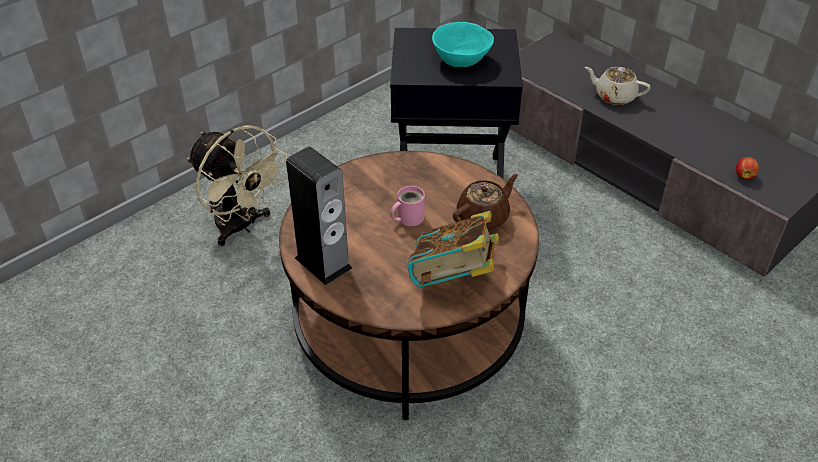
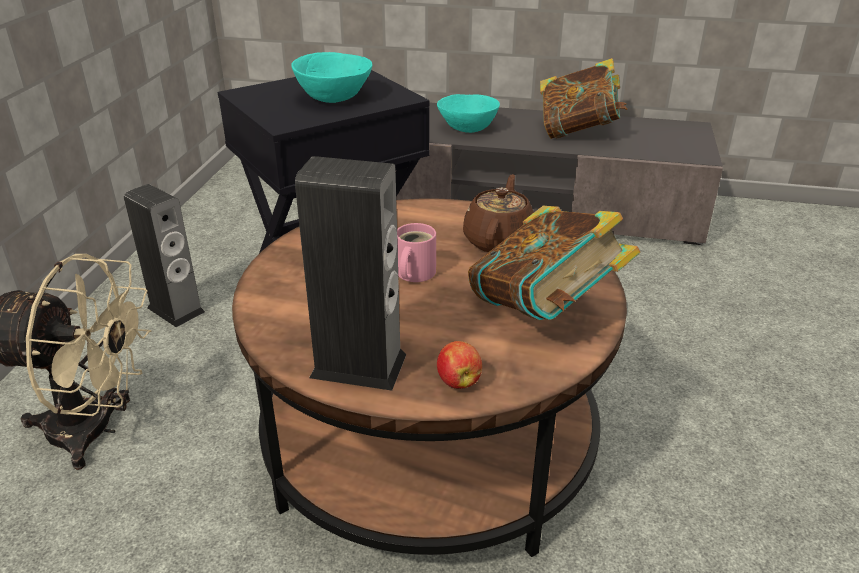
camera: 35 degrees left, 10 degrees down
(334, 163) = (176, 310): none -> speaker
(614, 96) = (468, 127): beige teapot -> turquoise bowl
(702, 134) = (578, 132): none -> book
(744, 176) = (649, 149): apple -> apple (458, 381)

